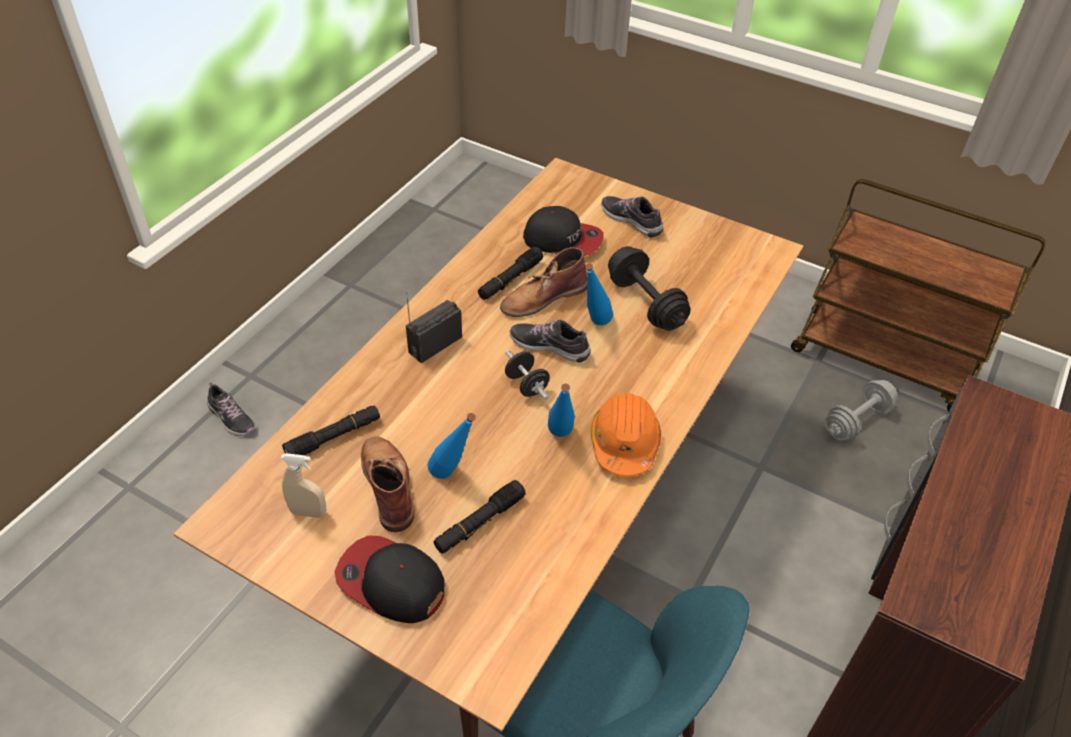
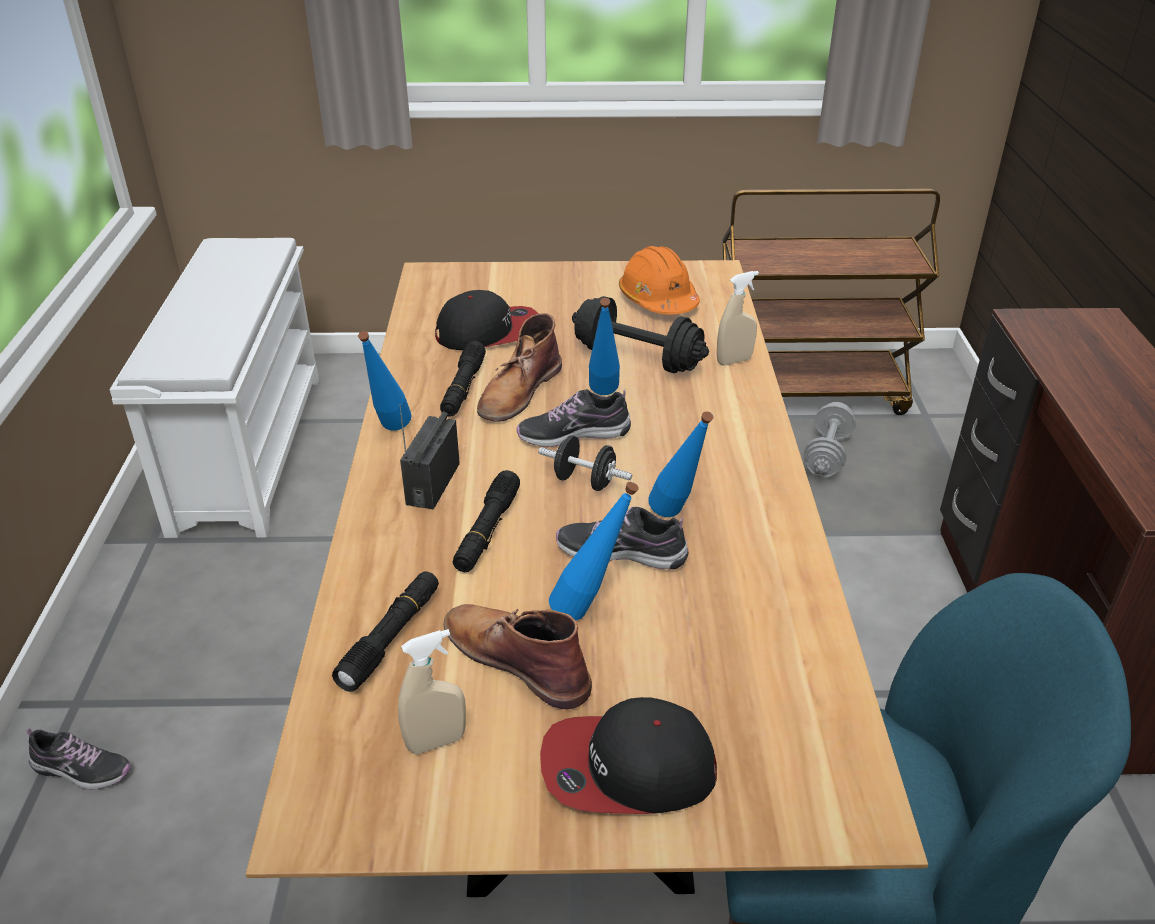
camera: 30 degrees left, 10 degrees down
(439, 295) = (389, 433): none -> blue bottle
(445, 241) = (248, 449): none -> white shoe rack
(479, 523) = (671, 646): black flashlight -> black flashlight (487, 530)
(624, 443) = (749, 493): orange hard hat -> orange hard hat (658, 300)
(631, 220) = (547, 292): shoe -> shoe (621, 553)
(713, 334) = (734, 361): none -> beige spray bottle

